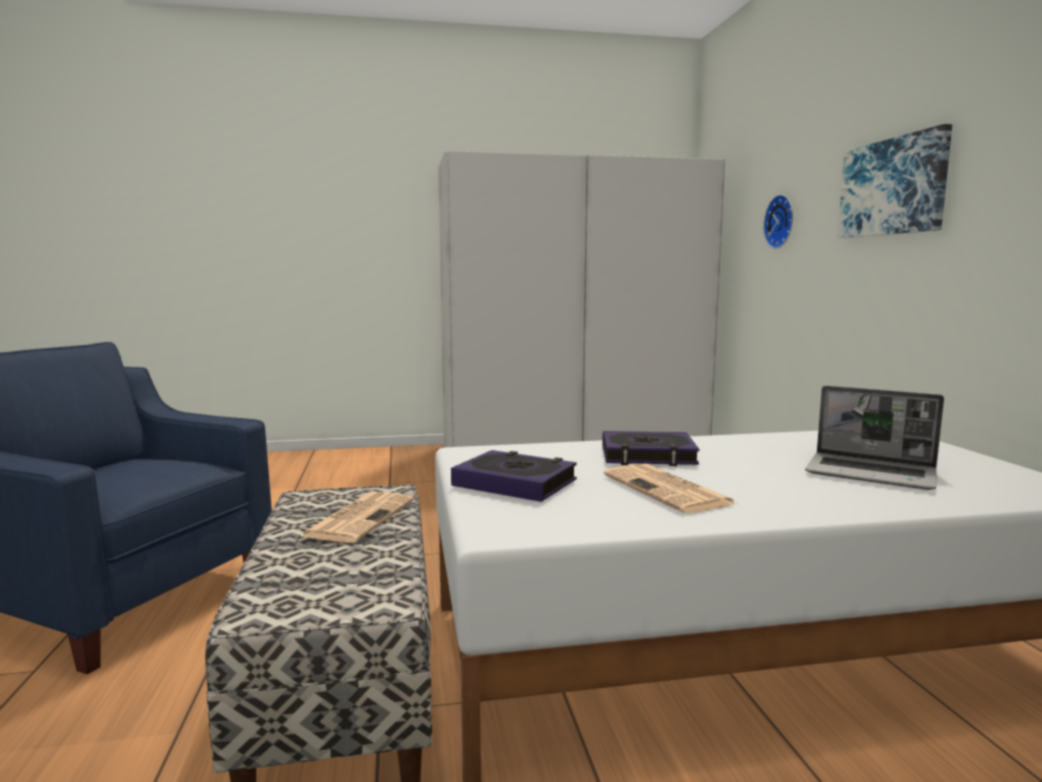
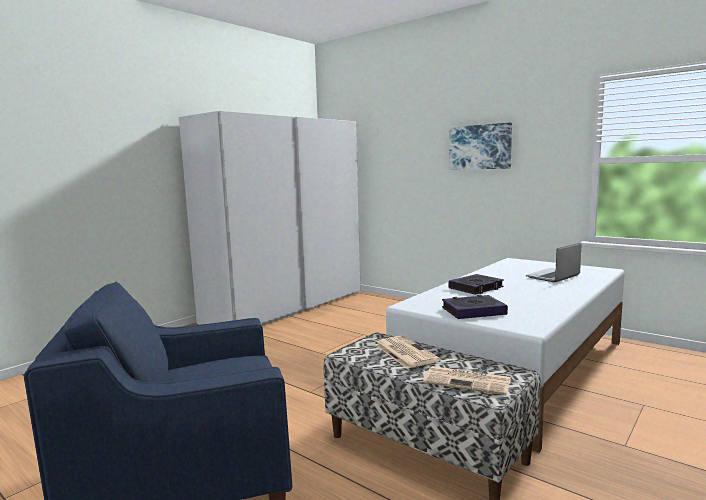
camera: 40 degrees left, 0 degrees up
(668, 490) = (524, 298): newspaper -> newspaper (468, 381)
(781, 222) = (402, 159): wall clock -> none
(872, 473) = (553, 276): laptop -> laptop turned 150 degrees clockwise

